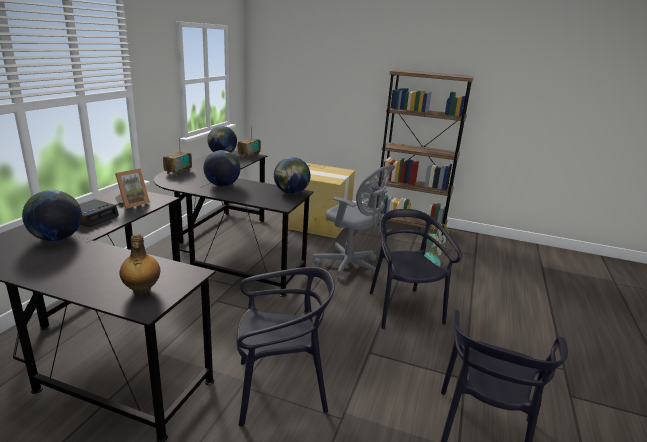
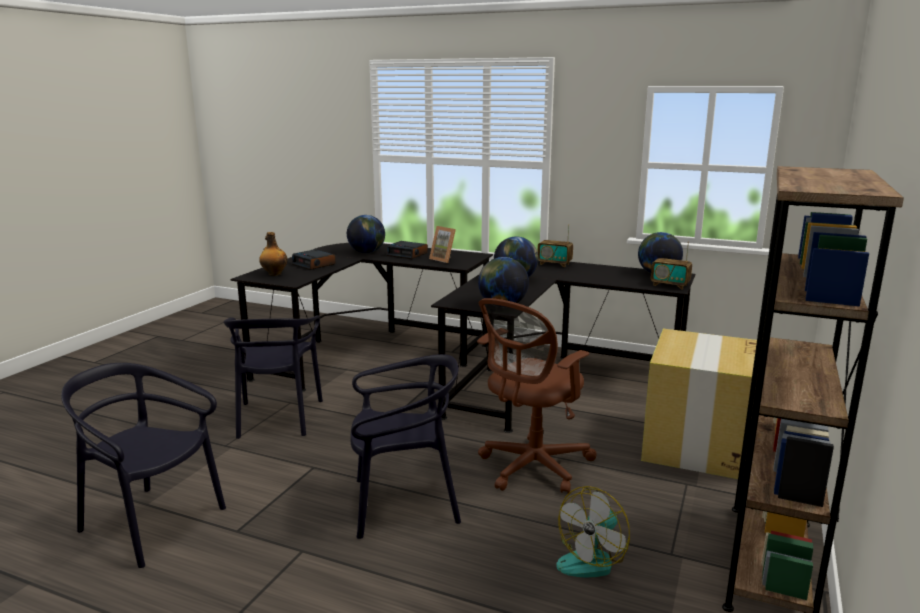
camera: 95 degrees right, 5 degrees down
(101, 267) = (314, 264): none -> alarm clock
(350, 267) = (531, 468): grey office chair -> brown office chair

